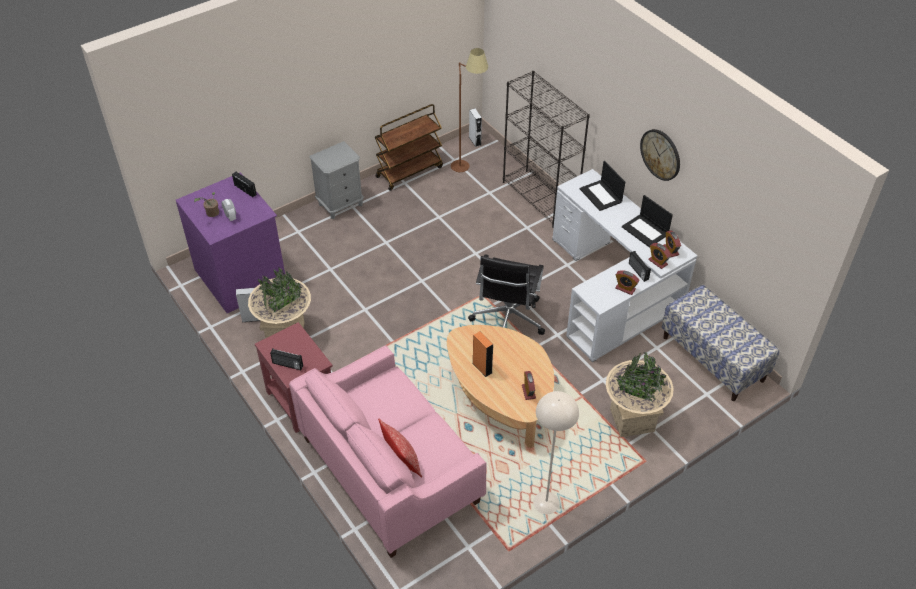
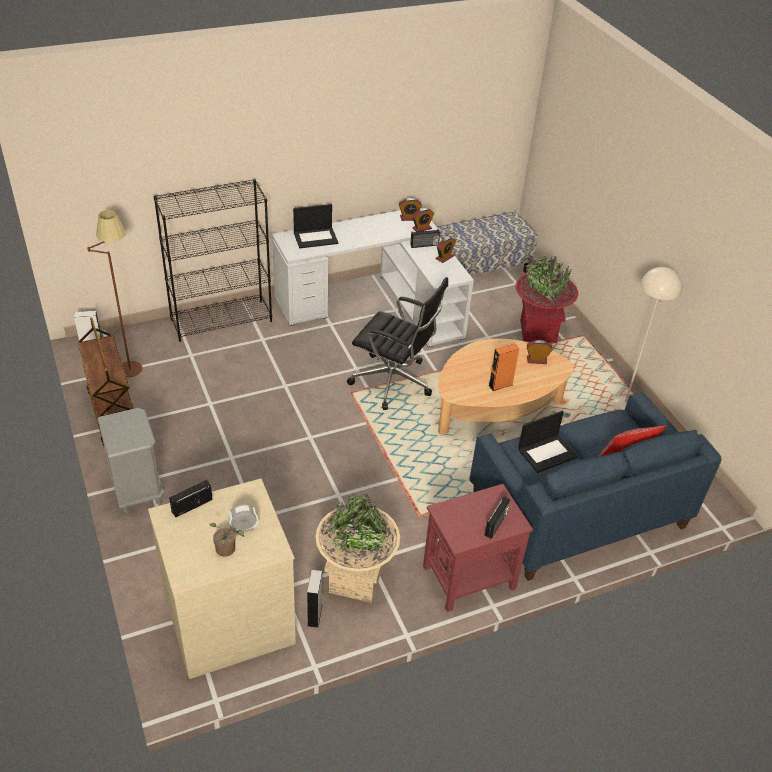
camera: 80 degrees left, 5 degrees down
(242, 276) = (229, 618): purple dresser -> beige dresser
(390, 470) = (577, 510): pink sofa -> blue sofa
(632, 420) = (538, 331): beige planter -> red planter
(645, 231) = (377, 225): laptop -> laptop (547, 452)
(660, 154) = (353, 148): wall clock -> none

